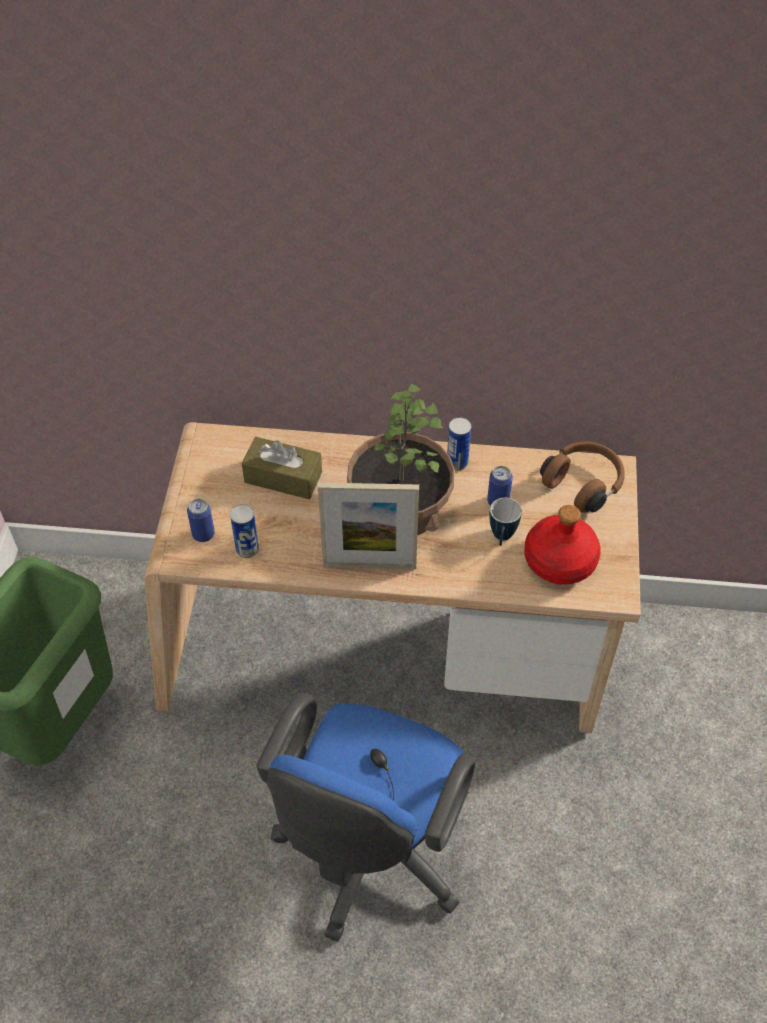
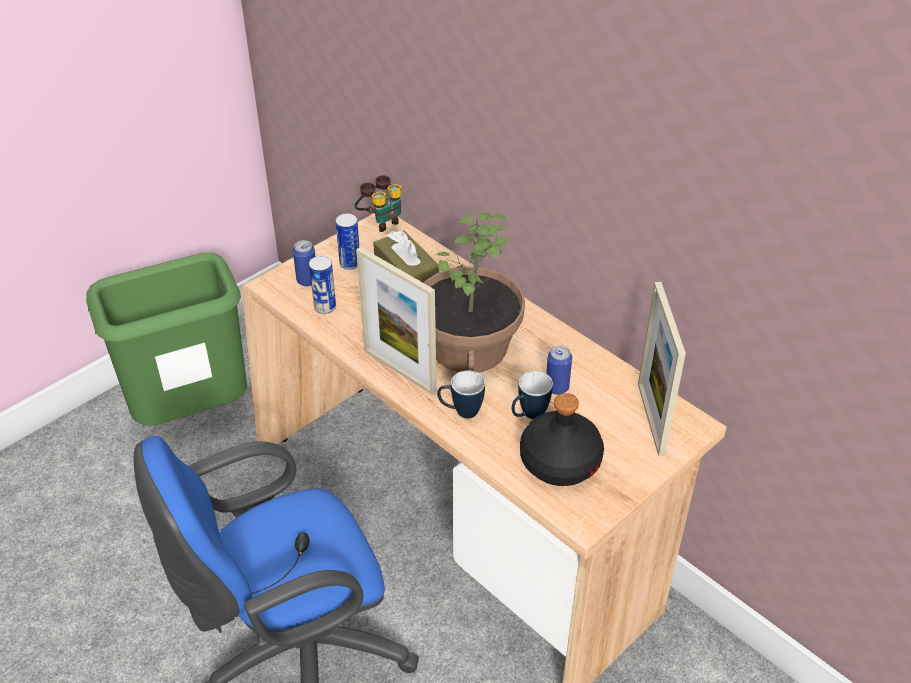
camera: 40 degrees right, 10 degrees down
(203, 437) = (381, 221): none -> binoculars
(452, 569) = (461, 412): none -> mug
(457, 462) = (555, 341): can -> can (350, 264)
(559, 561) = (559, 462): red bottle -> black bottle
(584, 483) = (650, 418): brown headphones -> picture frame

